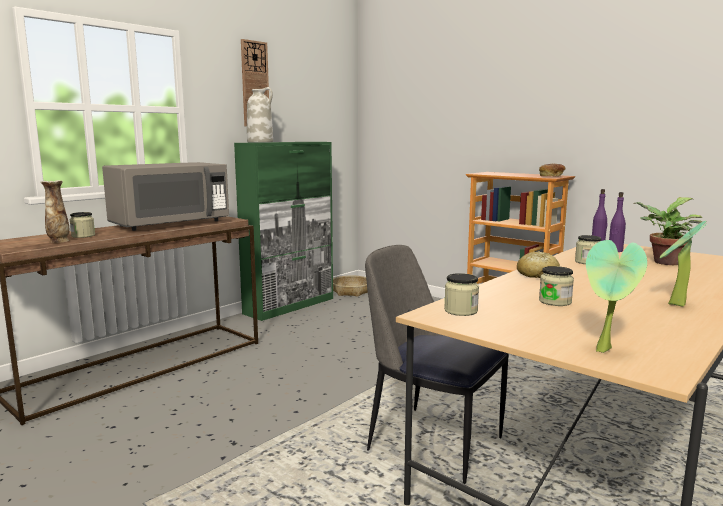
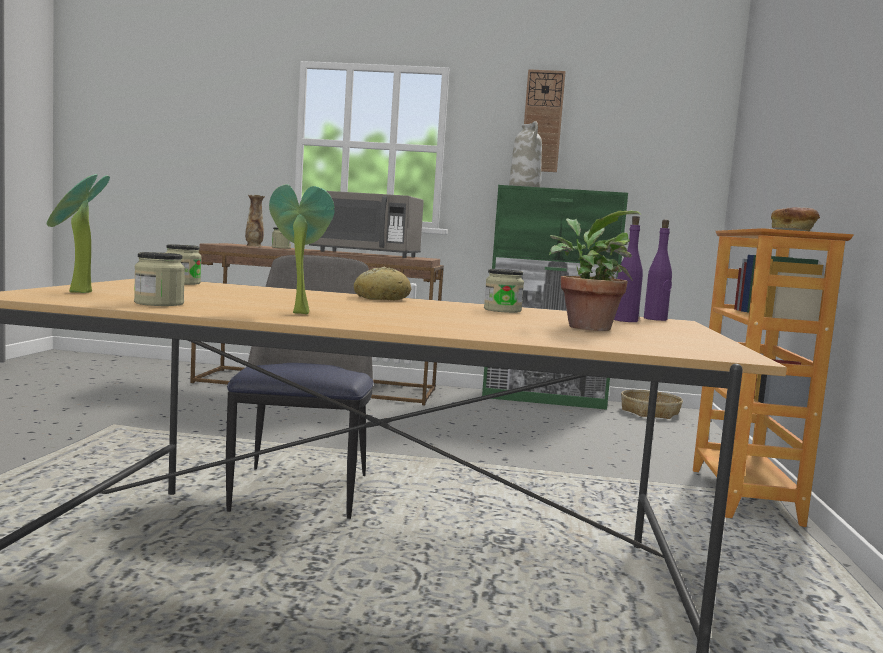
camera: 55 degrees right, 5 degrees down
(555, 301) = (254, 295): jar -> jar (159, 303)

